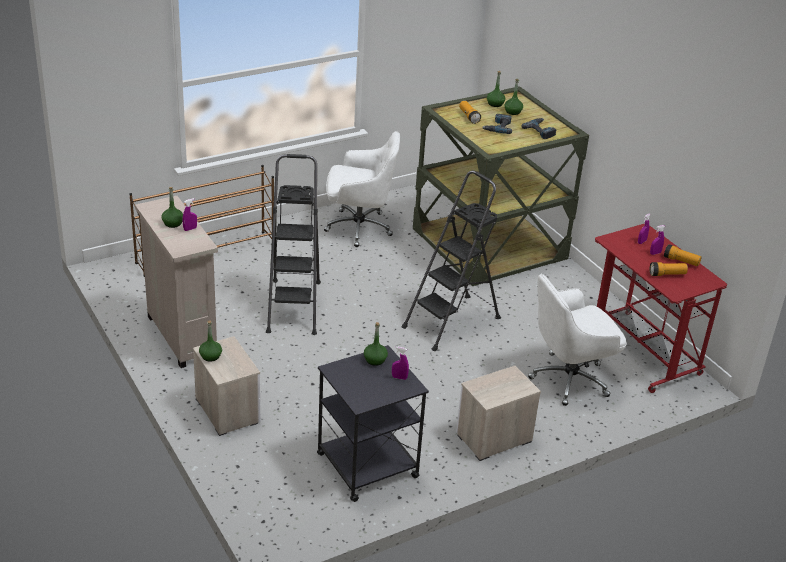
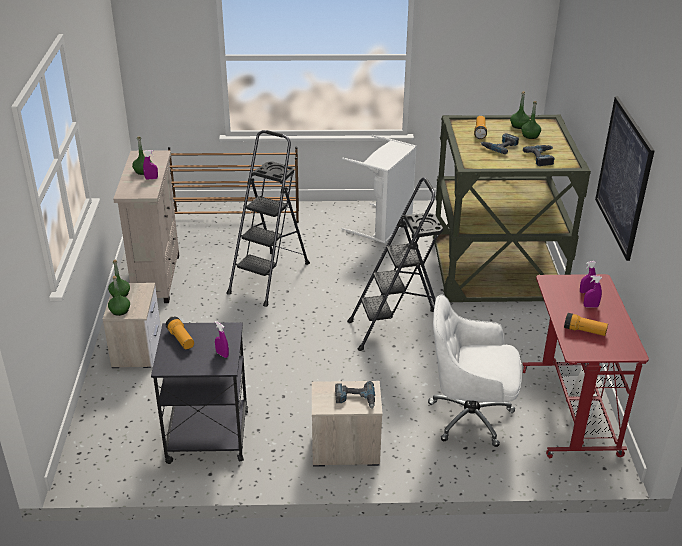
camera: 30 degrees right, 0 degrees up
(359, 228) = (384, 226): white office chair -> white laundry basket
(375, 360) = (217, 332): green bottle -> green bottle (120, 311)
(509, 386) = (355, 399): none -> power drill
(646, 136) = (623, 177): none -> picture
(681, 261) = (613, 322): flashlight -> flashlight (181, 339)

